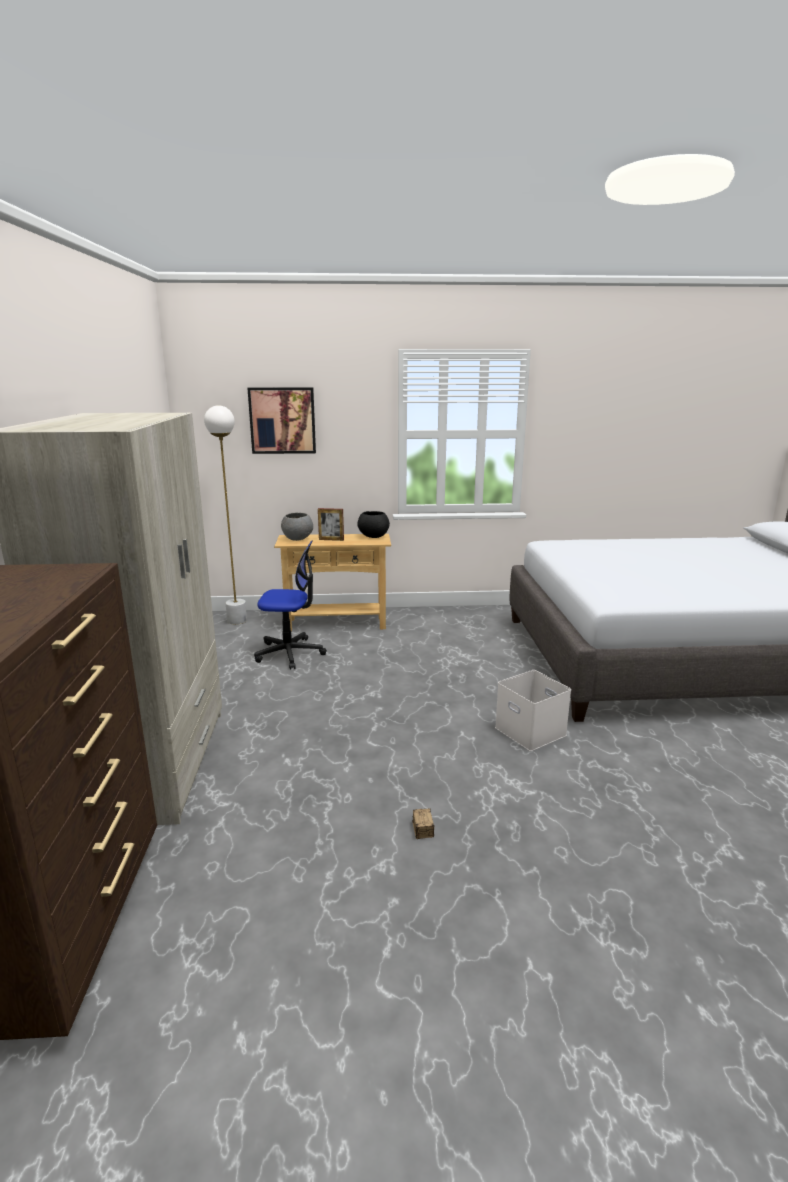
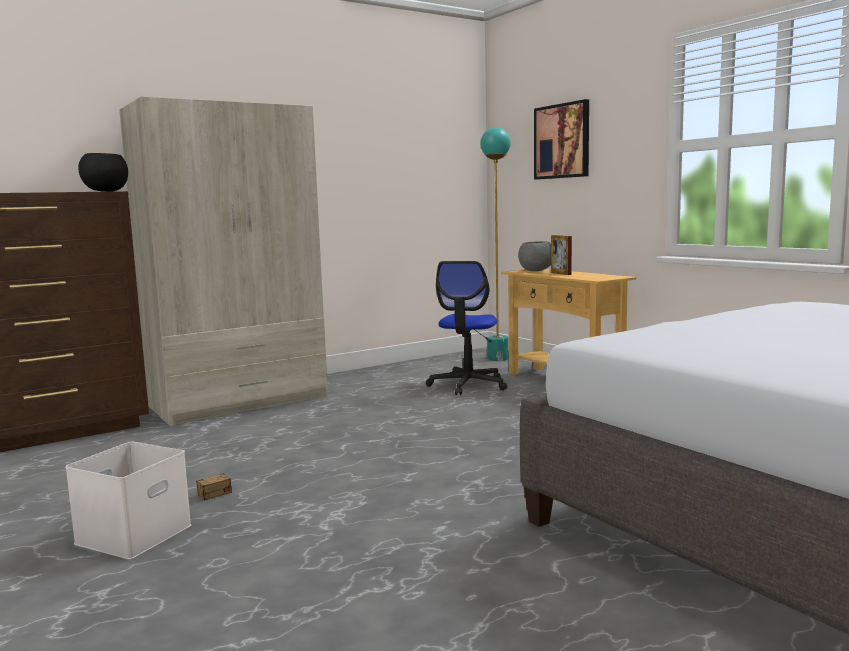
camera: 60 degrees right, 10 degrees down
(237, 621) = (497, 358): white floor lamp -> turquoise floor lamp
(290, 653) = (468, 385): office chair -> office chair turned 45 degrees clockwise
(373, 537) = (606, 276): black bowl -> black bowl (105, 191)
(528, 731) = (463, 501): white storage box -> white storage box (134, 533)

